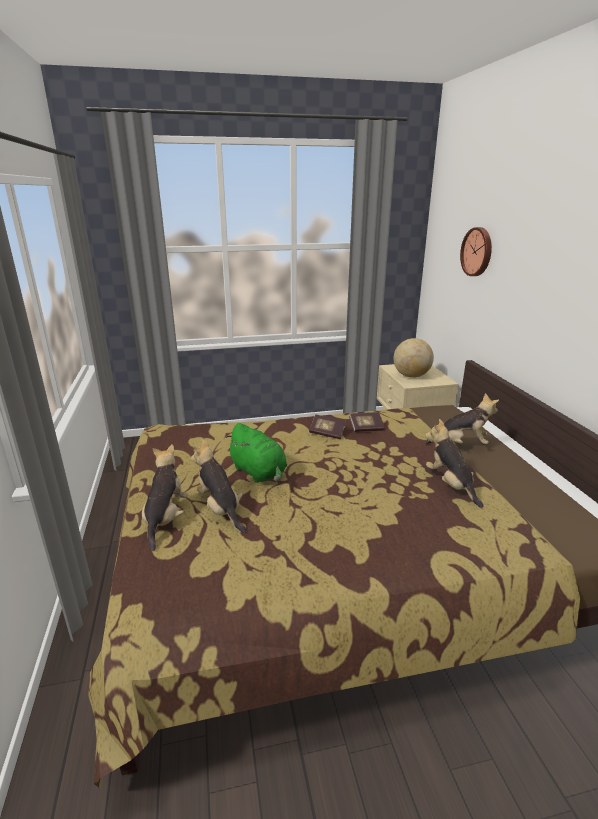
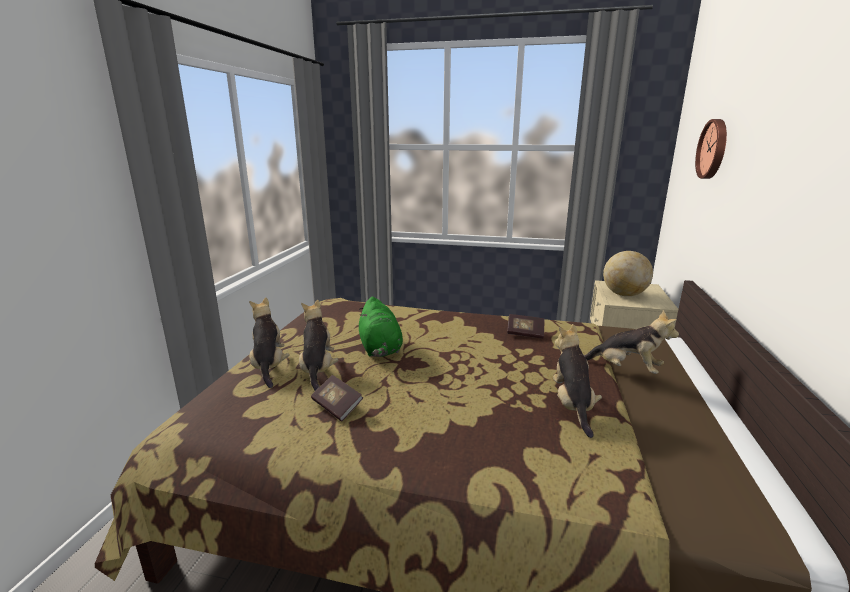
camera: 25 degrees right, 5 degrees down
(166, 518) = (269, 366): plush toy -> plush toy turned 45 degrees counterclockwise
(327, 433) = (479, 330): book -> book (337, 406)

